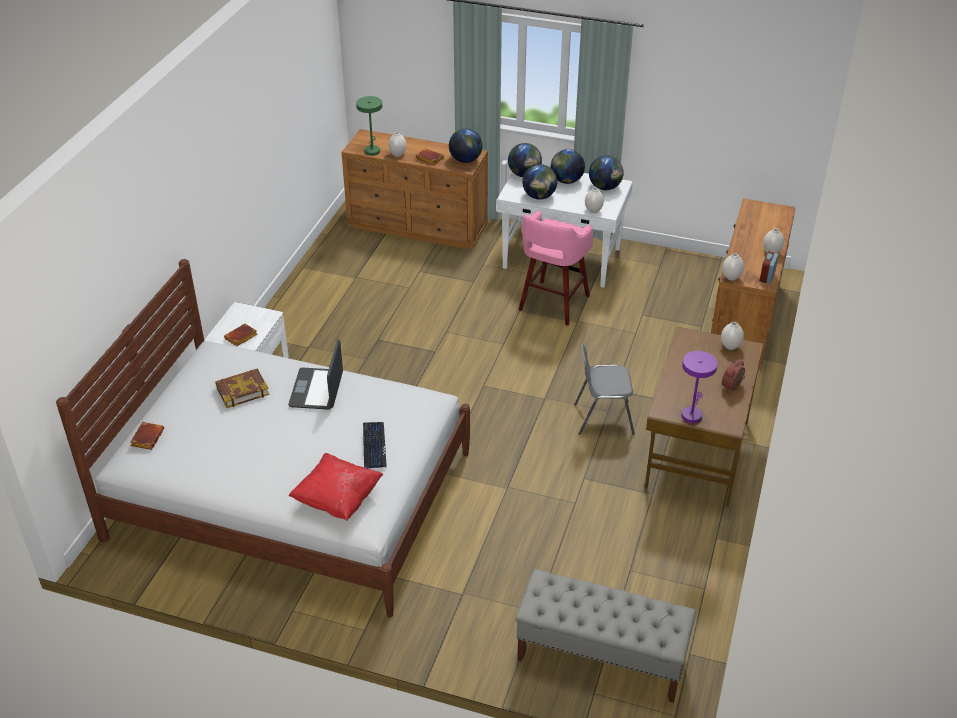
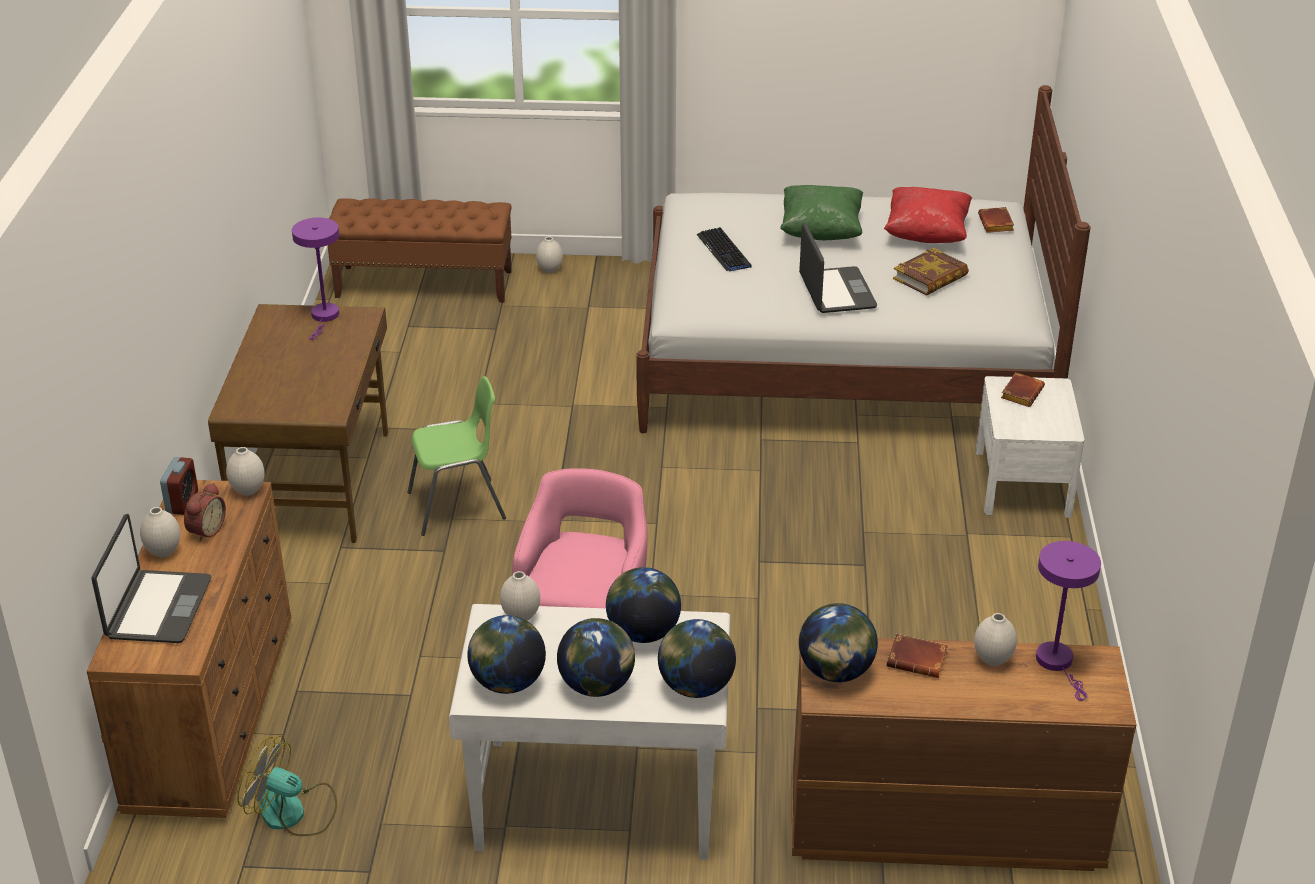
camera: 165 degrees right, 5 degrees down
(287, 452) = (821, 231): none -> green pillow
(337, 499) = (733, 206): red pillow -> red pillow (926, 234)
(372, 150) = (1058, 663): green table lamp -> purple table lamp
(600, 657) = (425, 284): grey bench -> brown bench
(603, 418) = (458, 506): grey chair -> green chair
(700, 275) = (293, 813): none -> fan
(730, 347) = (261, 405): white vase -> white vase (549, 270)
(733, 386) = (264, 355): alarm clock -> alarm clock (205, 530)
(768, 227) = (157, 608): none -> laptop

